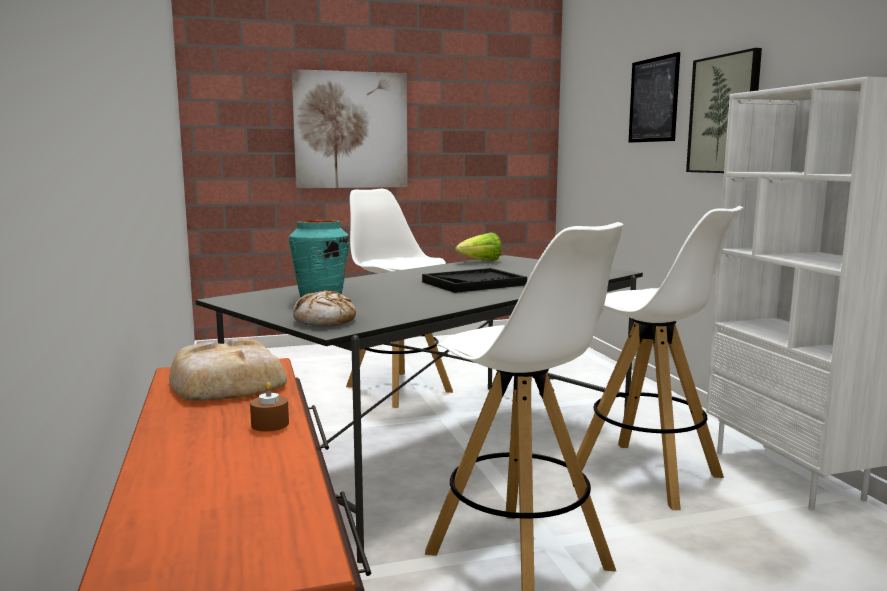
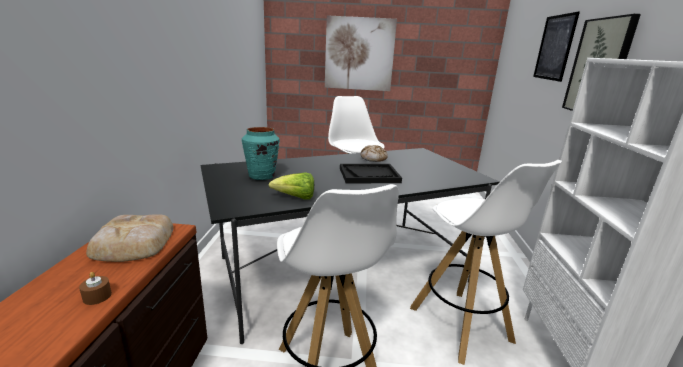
camera: 20 degrees right, 10 degrees up
(325, 321) = (235, 199): bread -> bread (373, 158)
(481, 261) = (400, 152): lettuce -> lettuce (295, 198)

